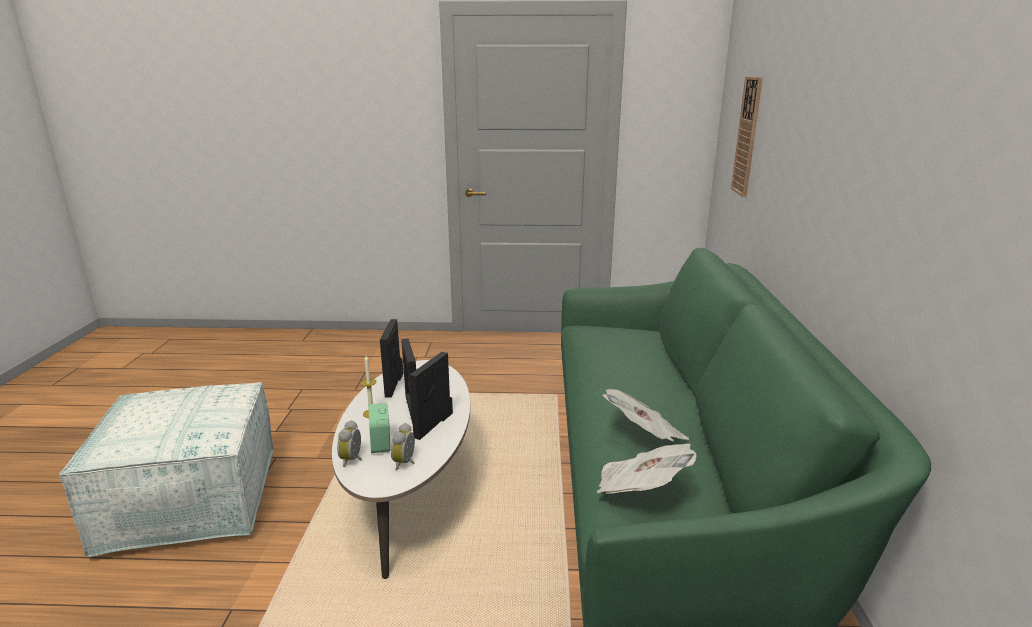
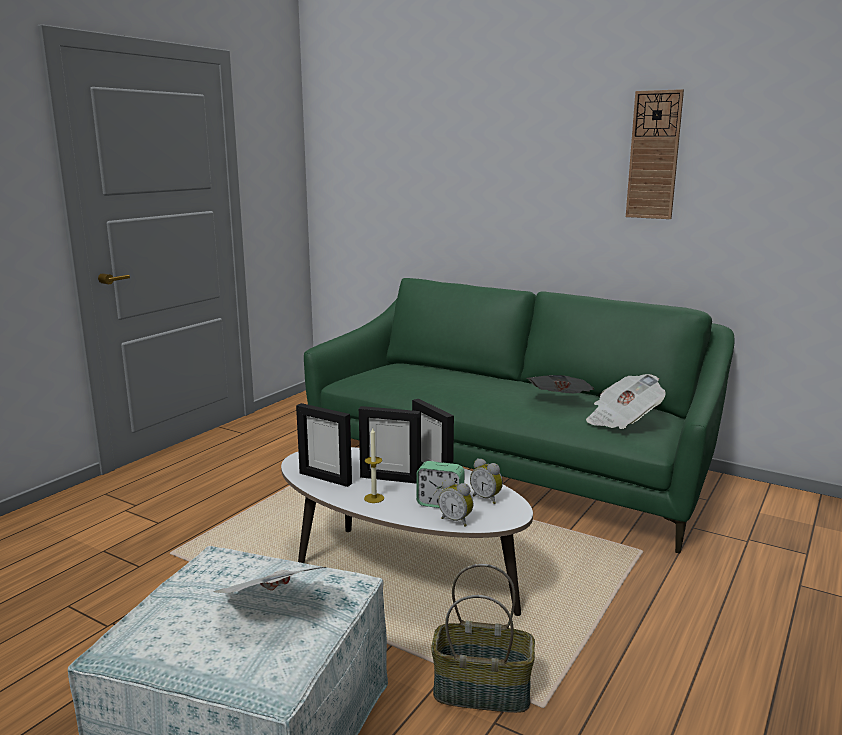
camera: 60 degrees left, 5 degrees down
(176, 424) = (272, 606): none -> newspaper
(269, 590) = (483, 690): none -> basket
(747, 137) = (385, 180): wall clock -> wall clock (654, 155)

